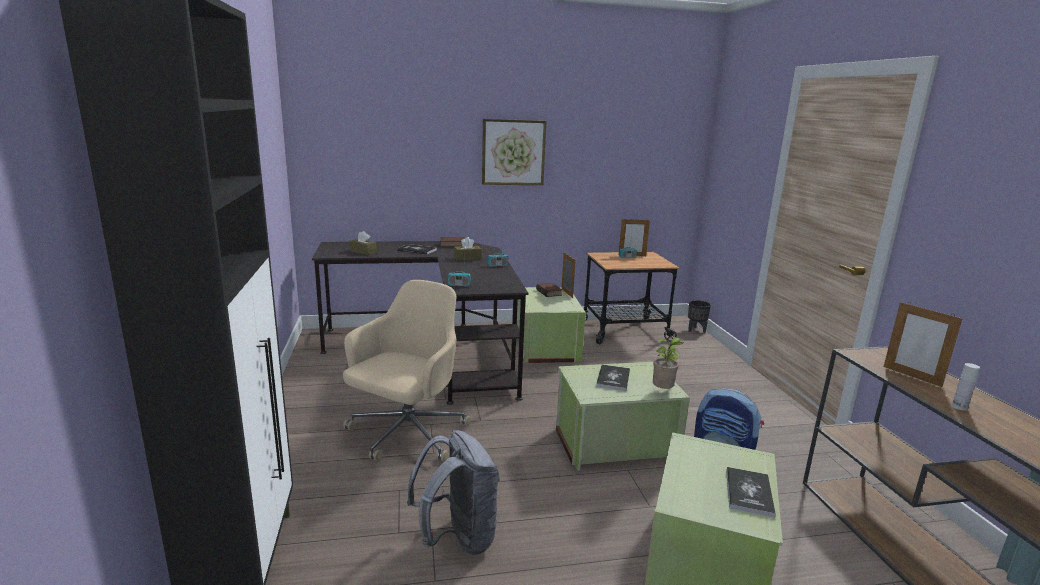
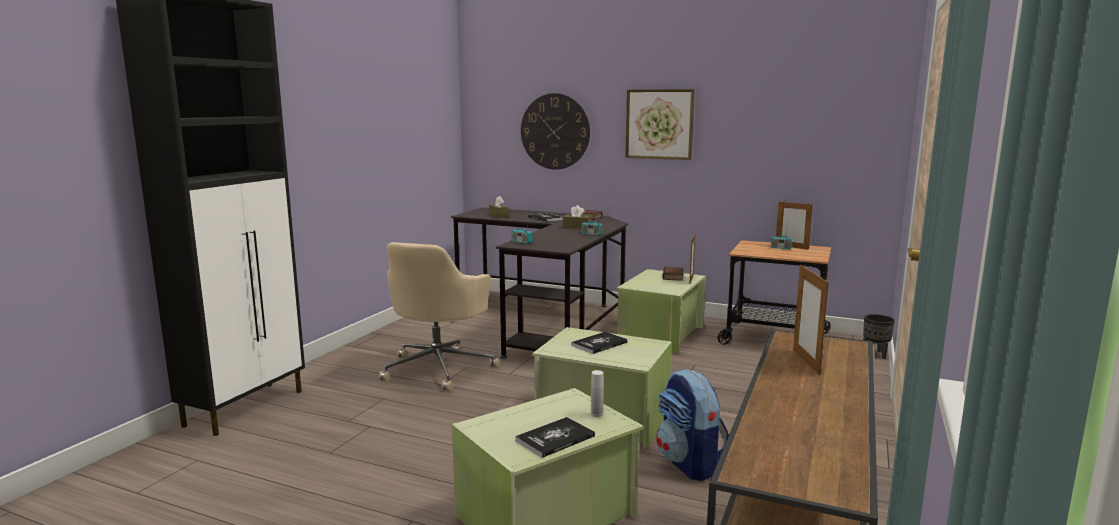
camera: 35 degrees right, 5 degrees down
(405, 159) = (555, 131): none -> wall clock
(407, 434) = (439, 368): beige office chair -> beige office chair turned 135 degrees clockwise
(457, 538) = (378, 436): grey backpack -> none
(663, 391) = (629, 362): potted plant -> none
(959, 407) = (786, 389): white bottle -> white bottle (596, 414)

